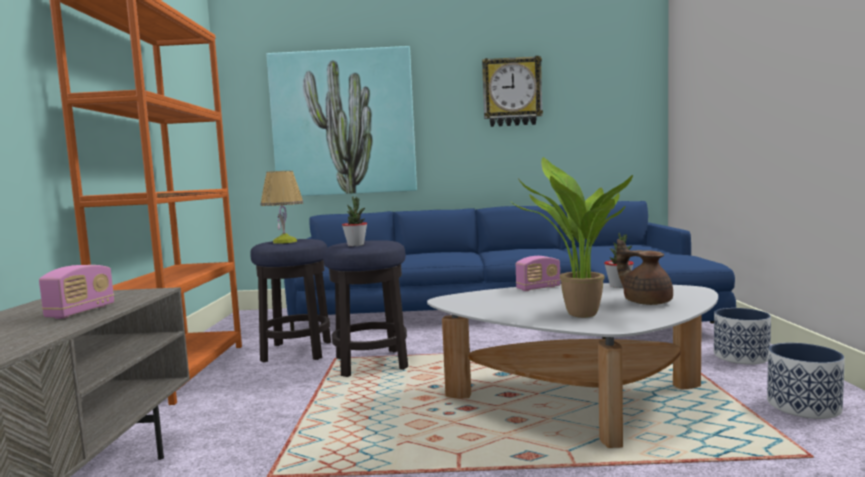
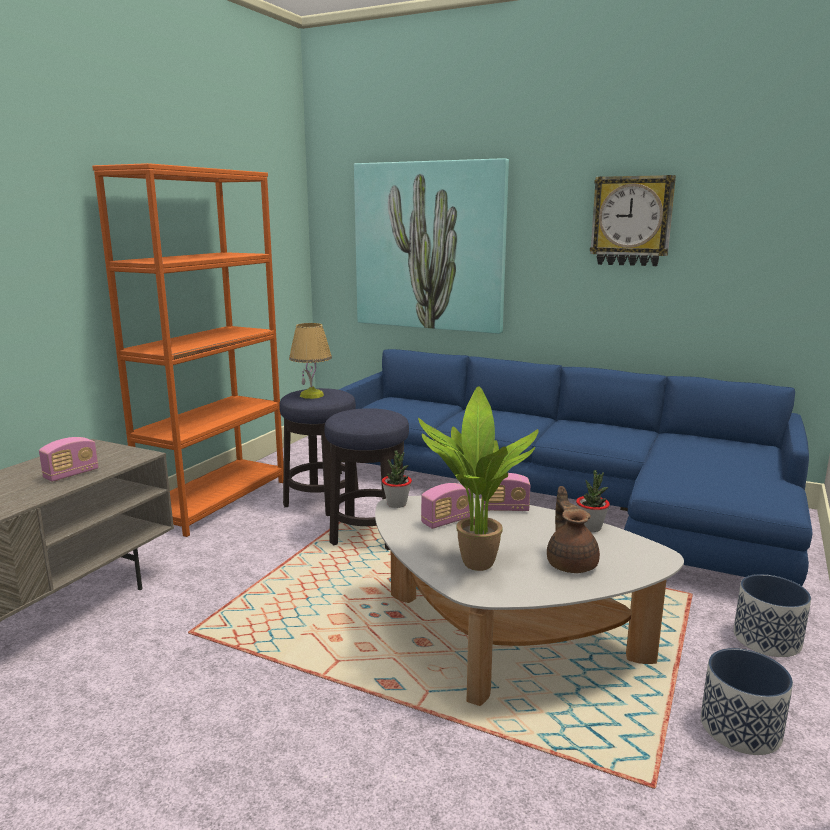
camera: 25 degrees right, 10 degrees up
(356, 245) = (352, 420): potted plant -> potted plant (397, 504)
(507, 300) = (446, 521): none -> radio

